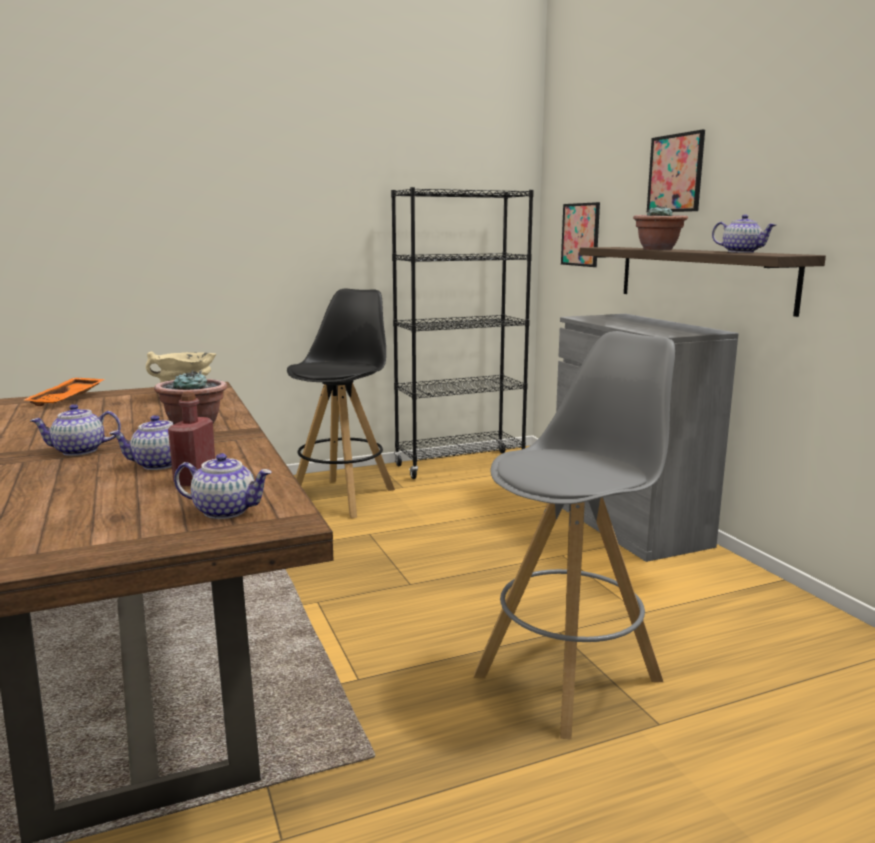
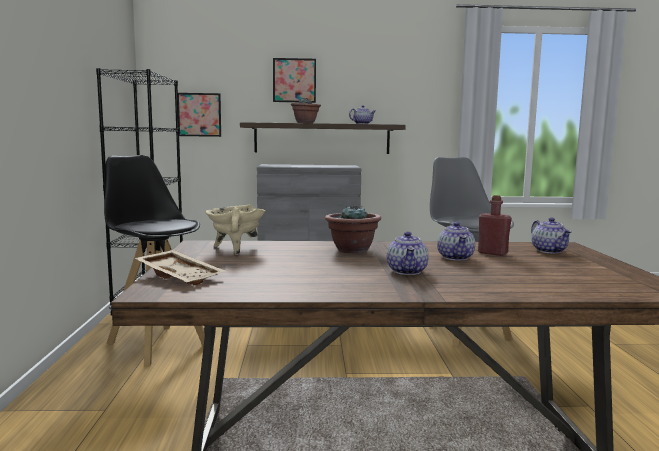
camera: 70 degrees left, 5 degrees down
(68, 399) = (181, 276): orange tray -> beige tray
(226, 511) = (549, 251): teapot -> teapot turned 135 degrees clockwise

